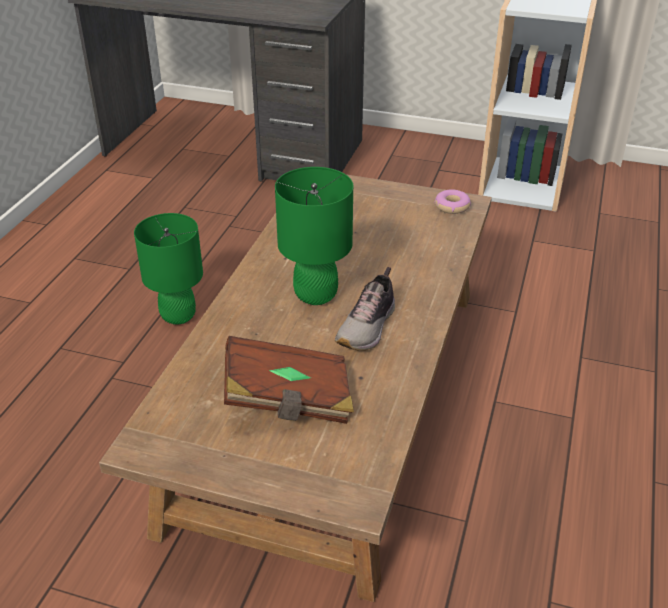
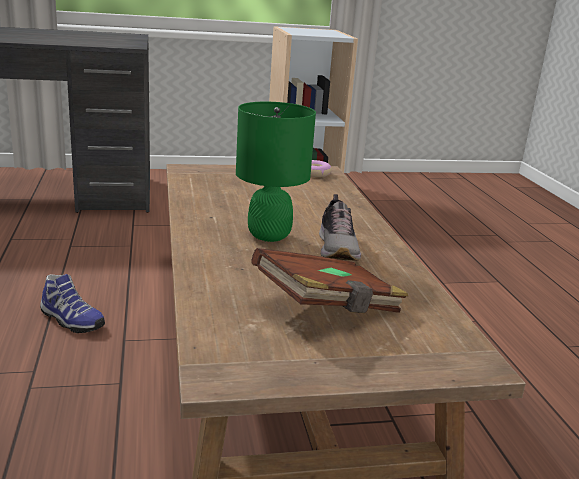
camera: 30 degrees left, 15 degrees down
(179, 316) = (70, 321): green table lamp -> shoe

